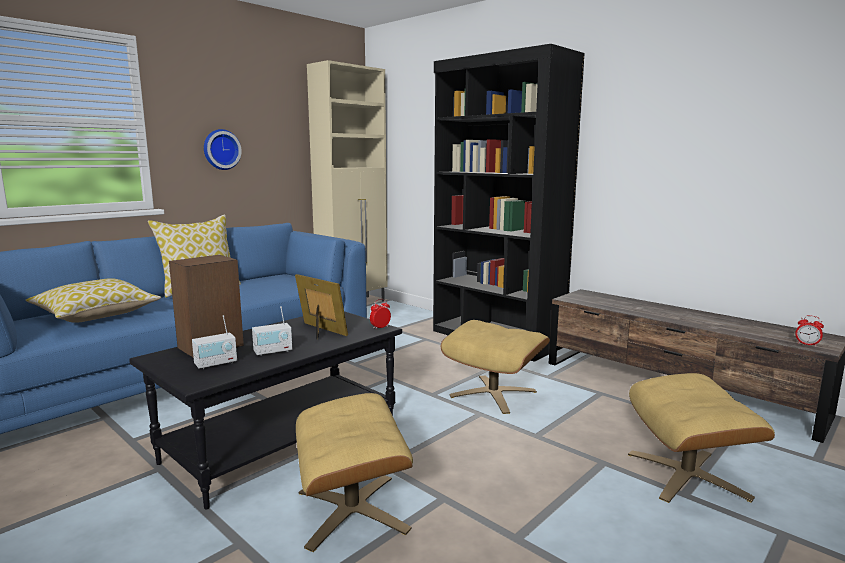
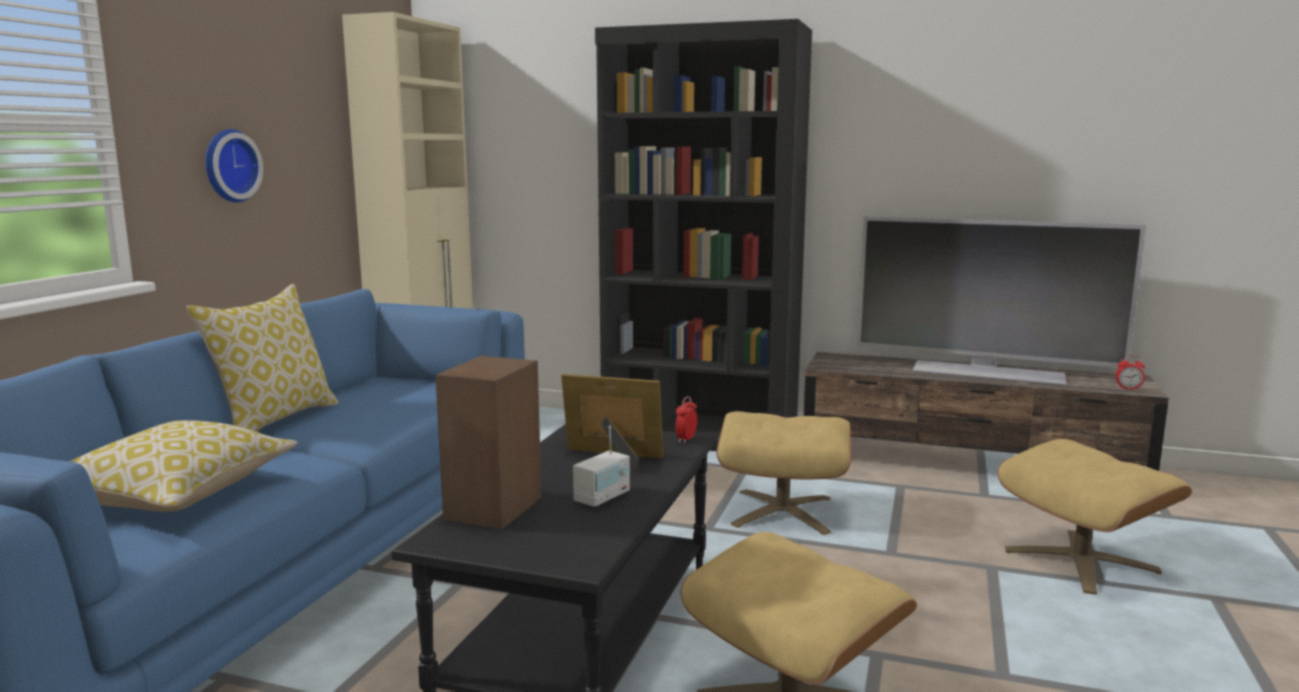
camera: 25 degrees left, 0 degrees up
(216, 363) = (553, 531): radio -> none
(693, 317) = (987, 372): none -> television

